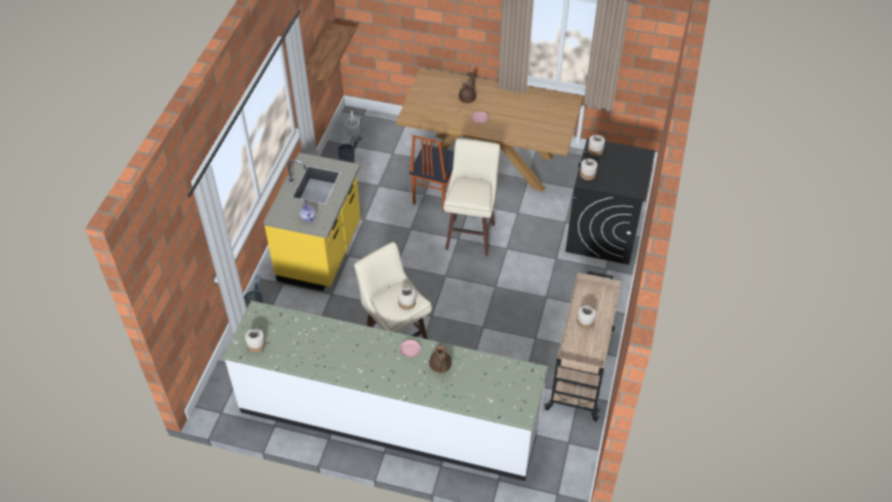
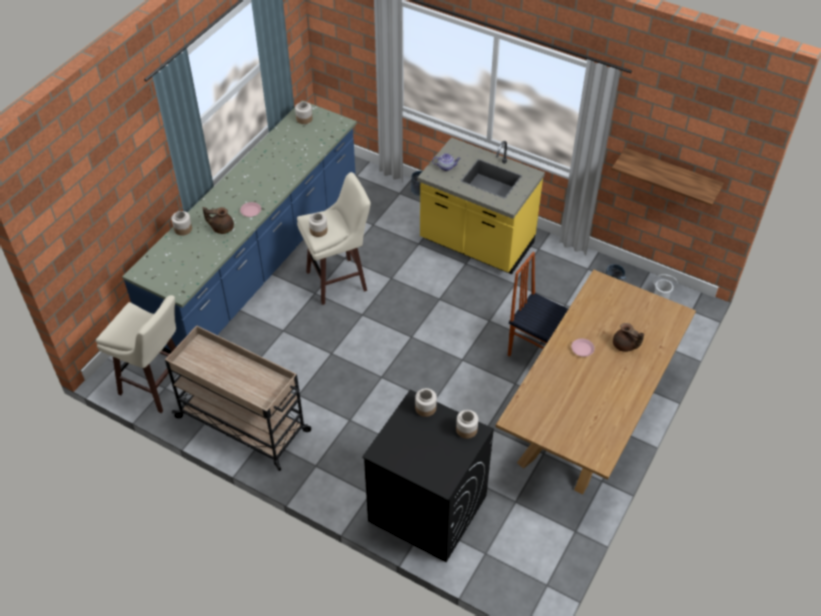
camera: 105 degrees right, 0 degrees up
(389, 417) = (258, 262): white counter -> blue counter
(471, 235) = (464, 372): beige stool -> beige stool (156, 386)
(585, 322) = (236, 371): jar -> jar (183, 229)

